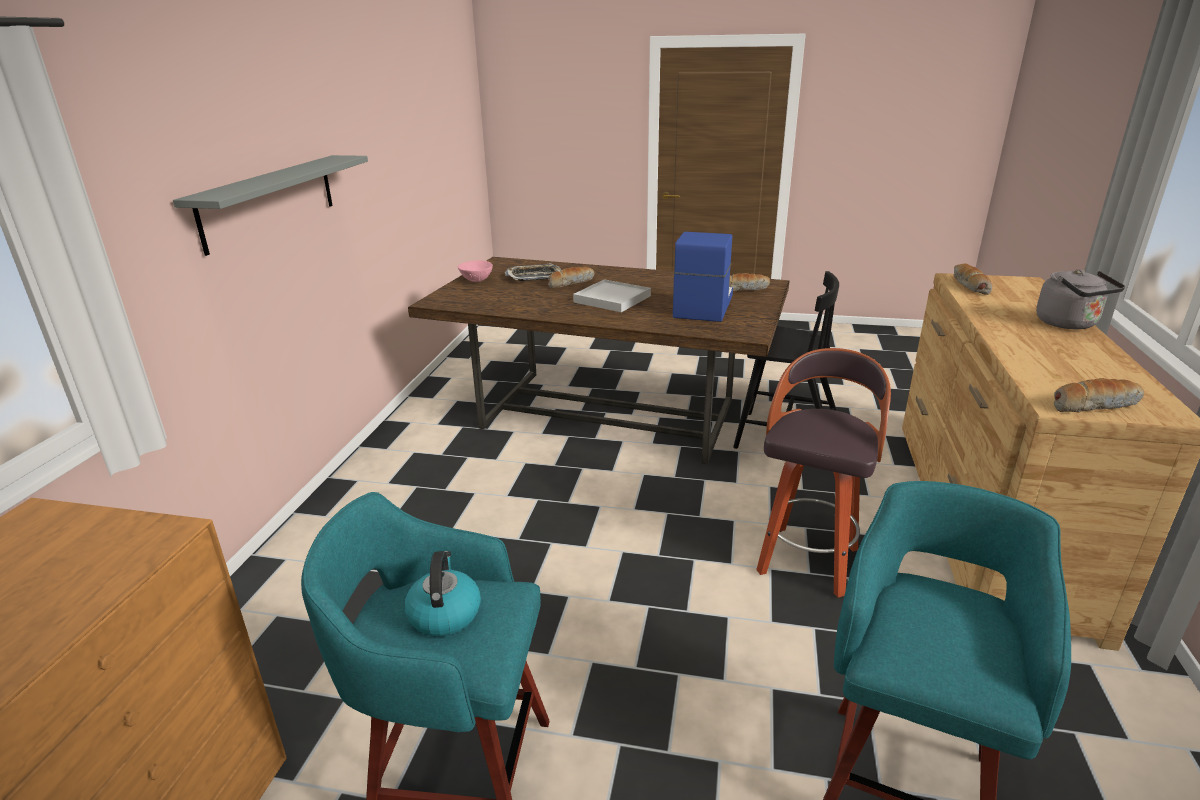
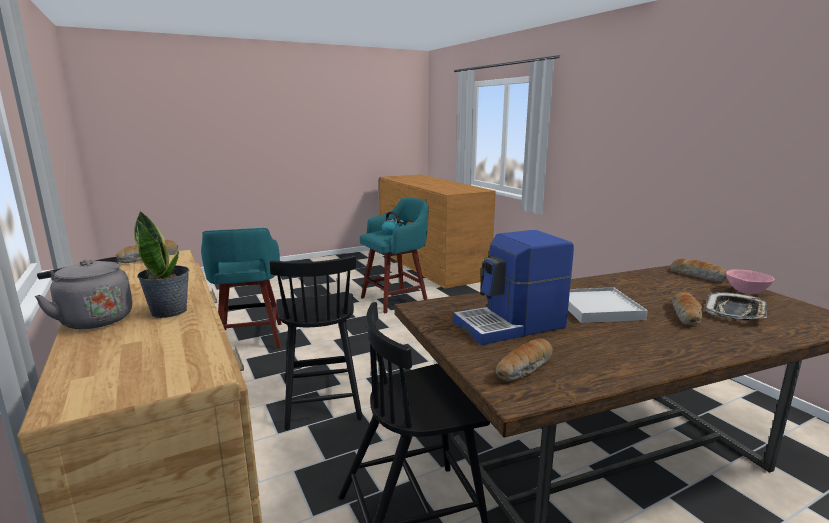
camera: 140 degrees right, 10 degrees down
(270, 201) = (653, 148): grey shelf -> none
(702, 306) = (511, 325): coffee machine -> coffee machine turned 90 degrees clockwise
(808, 559) = (321, 397): stool -> black chair
(969, 285) = (188, 359): bread -> bread (698, 276)
(1002, 317) = (169, 311): none -> potted plant

